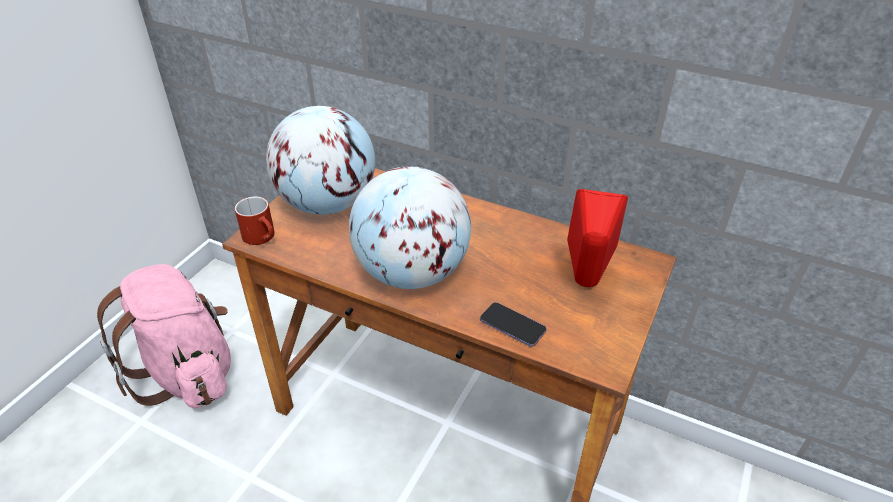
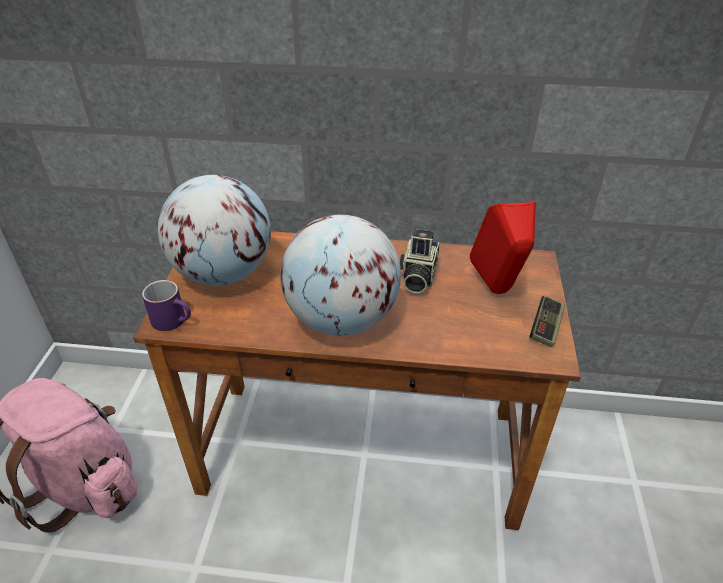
camera: 20 degrees left, 0 degrees up
(263, 237) = (174, 321): red mug -> purple mug
(509, 250) = (417, 277): none -> camera
(512, 325) = (457, 343): phone -> none
(616, 334) = (545, 328): none -> game controller

